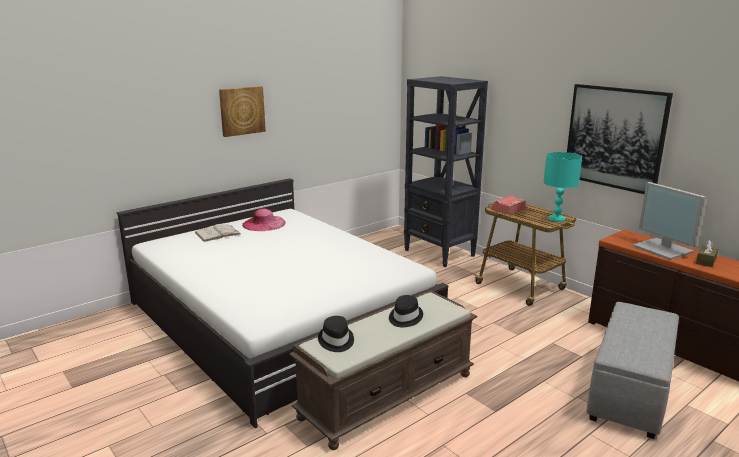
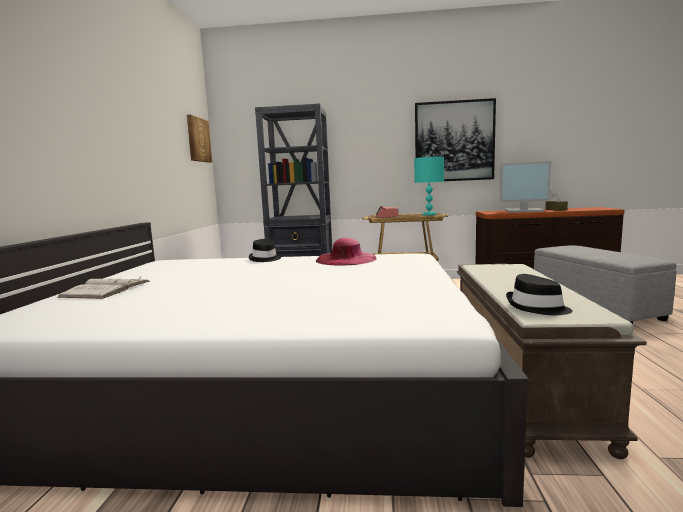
camera: 45 degrees left, 10 degrees down
(242, 111) = (81, 111): picture -> picture (198, 140)
(264, 223) = (157, 271): pink hat -> pink hat (346, 259)
(404, 317) = (510, 278): black hat -> black hat (265, 258)

